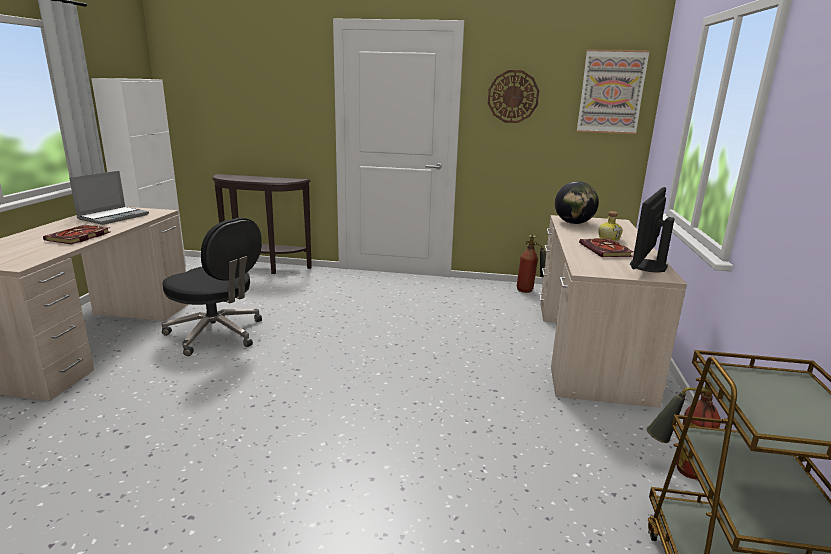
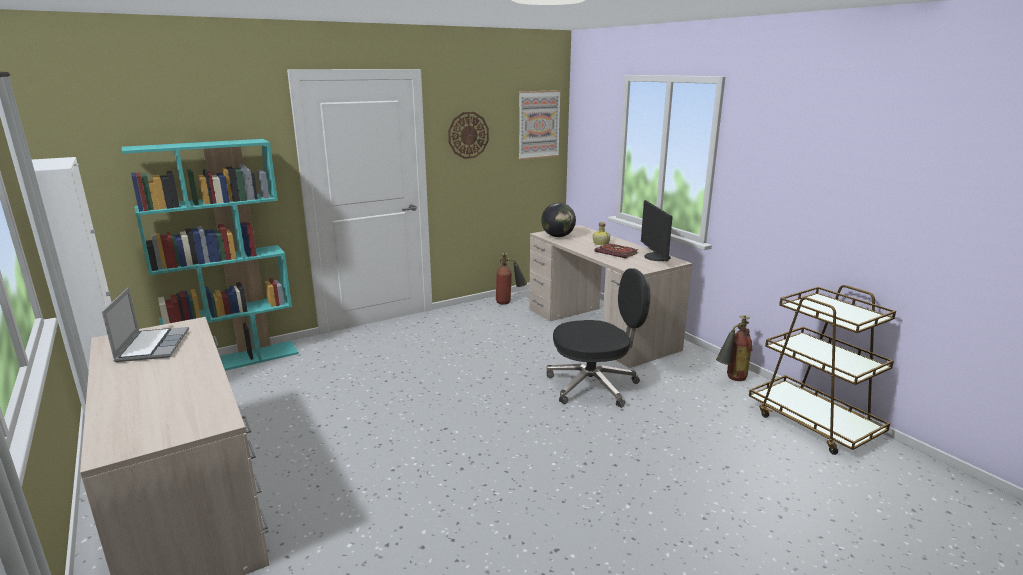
camera: 40 degrees left, 0 degrees up
(78, 237) = (188, 377): book -> none
(217, 334) = (318, 435): black office chair -> black office chair (594, 385)
(262, 268) = (236, 360): brown console table -> turquoise bookcase

